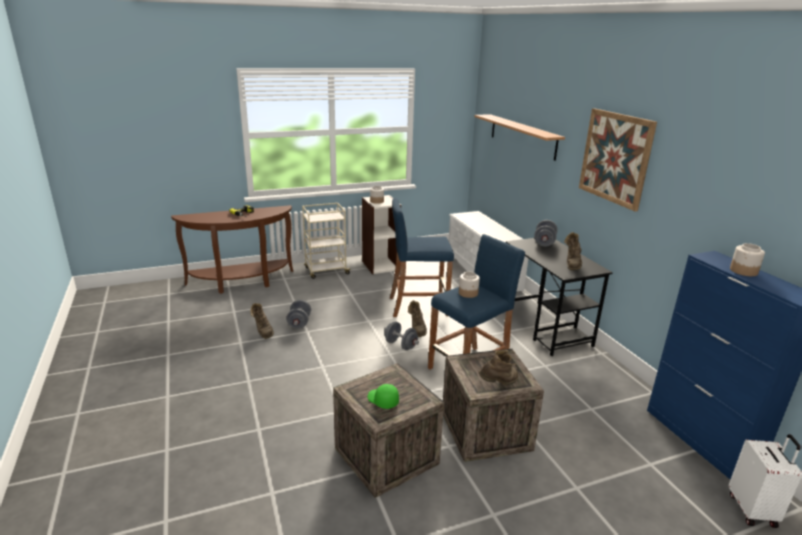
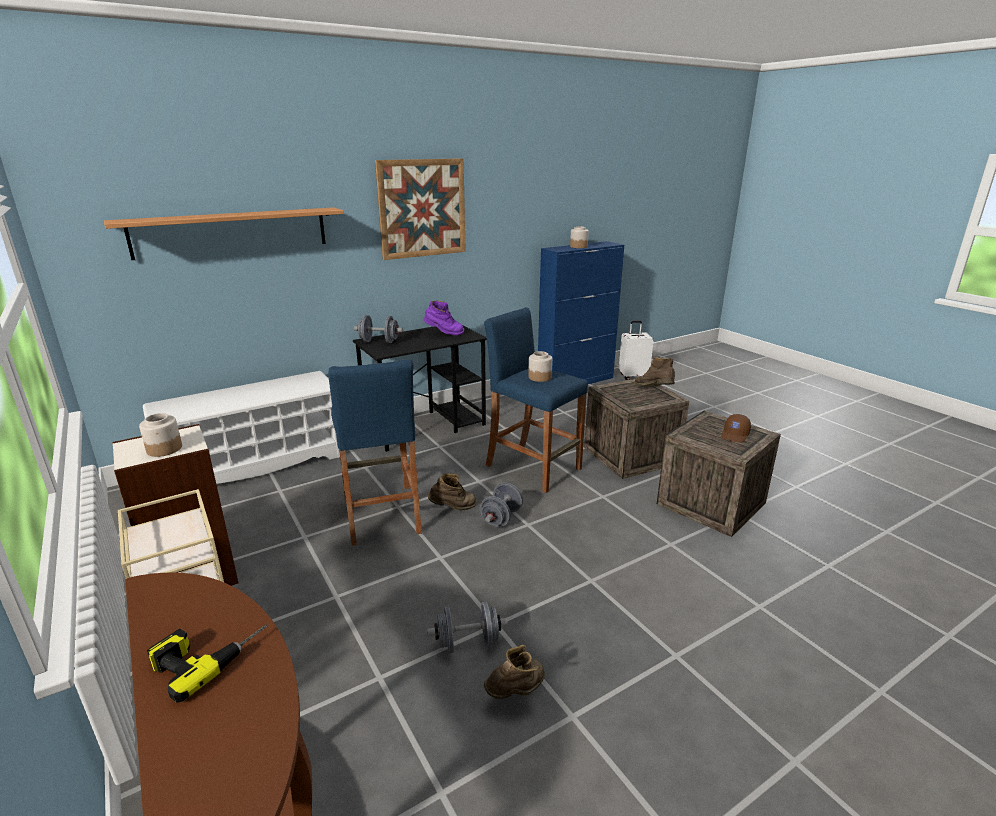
camera: 100 degrees left, 0 degrees up
(382, 400) = (735, 435): green cap -> brown cap
(572, 264) = (444, 333): brown boot -> purple boot

